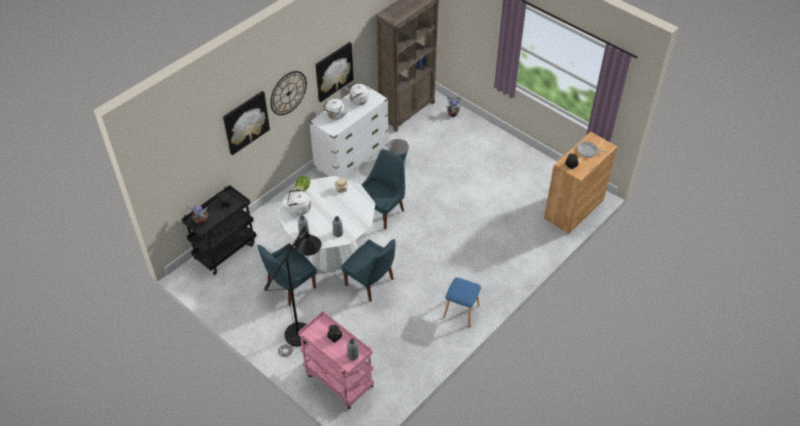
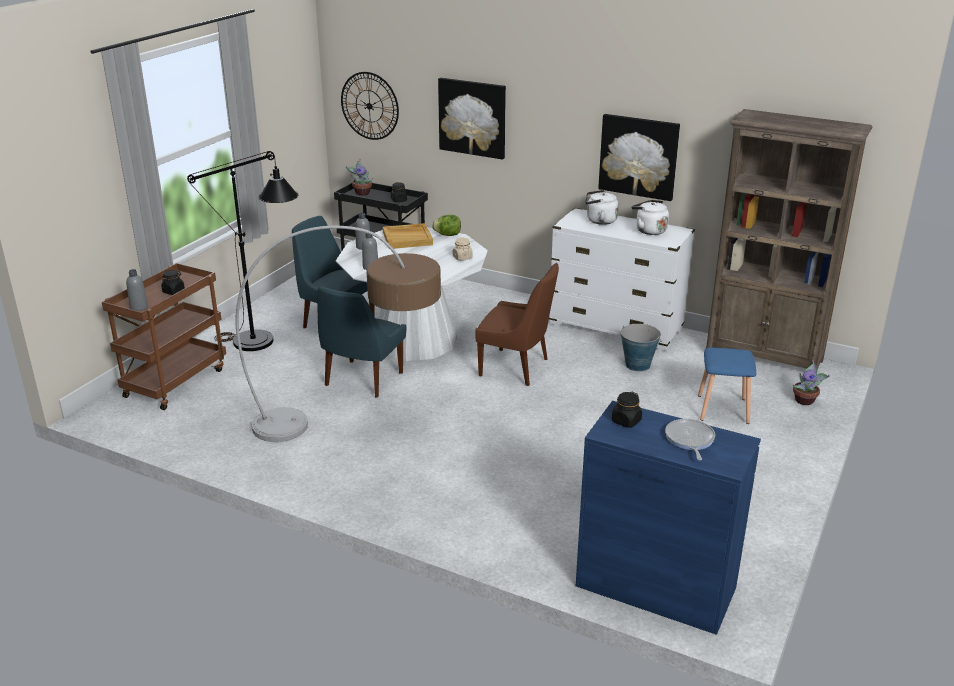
camera: 75 degrees right, 20 degrees down
(288, 93) = (549, 127): wall clock -> wall clock (369, 106)
(299, 209) = (407, 238): white kettle -> beige tray
(337, 380) = (175, 381): pink cart -> brown cart
(382, 211) = (516, 368): blue chair -> brown chair
(419, 292) = (356, 424): none -> floor lamp
(462, 311) = (325, 472): blue stool -> blue stool (723, 410)
(574, 209) = (655, 587): brown cabinet -> blue cabinet

